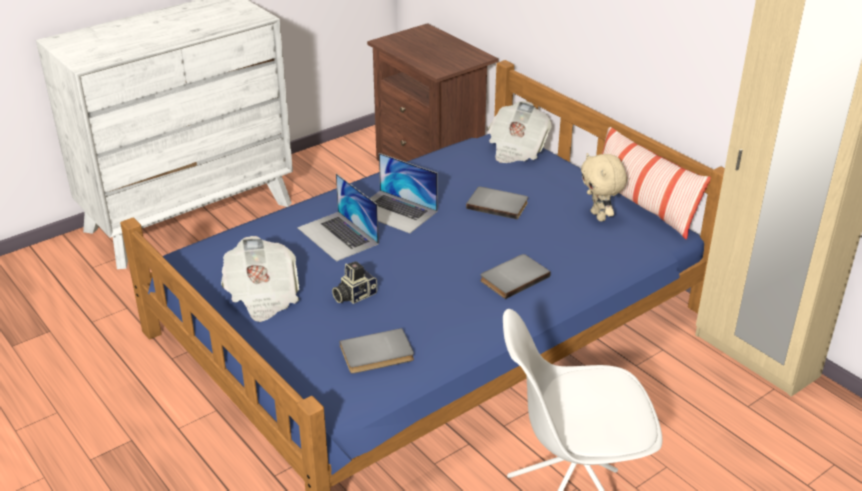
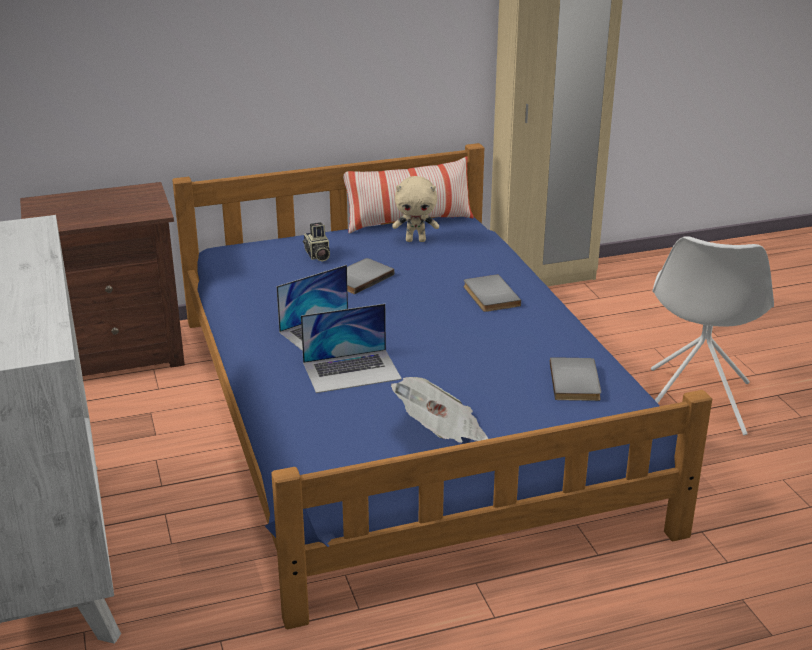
camera: 70 degrees left, 5 degrees down
(354, 295) = (471, 379): camera -> camera (317, 255)
(516, 149) = (261, 249): newspaper -> none

